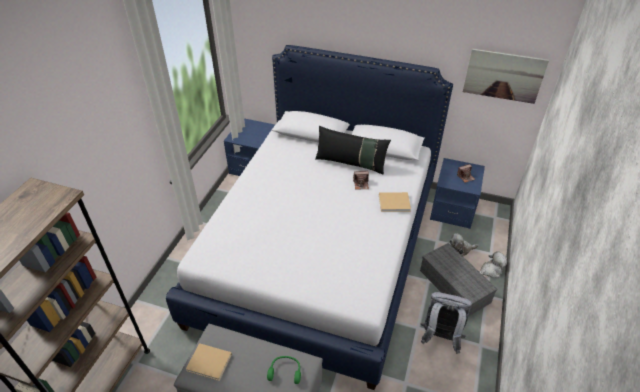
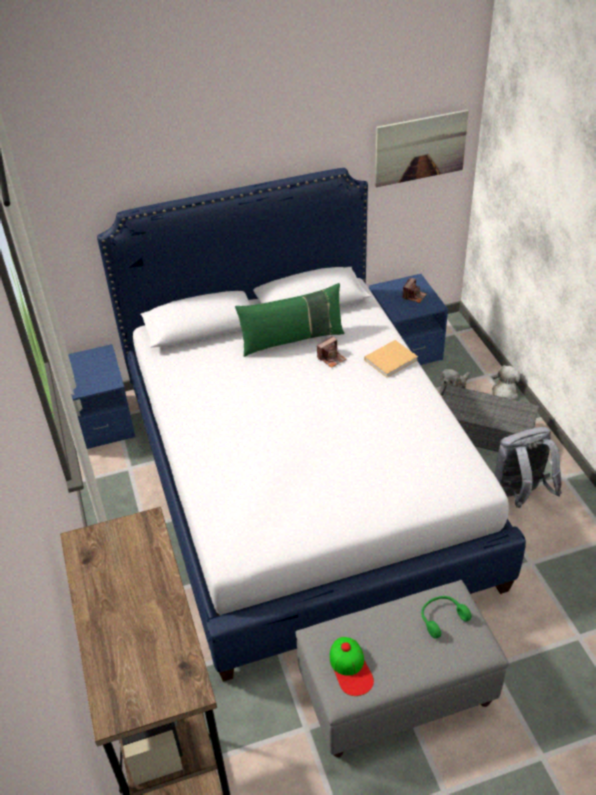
camera: 35 degrees left, 0 degrees up
(210, 363) = (351, 668): beige book -> cap
(351, 163) = (292, 339): black pillow -> green pillow

